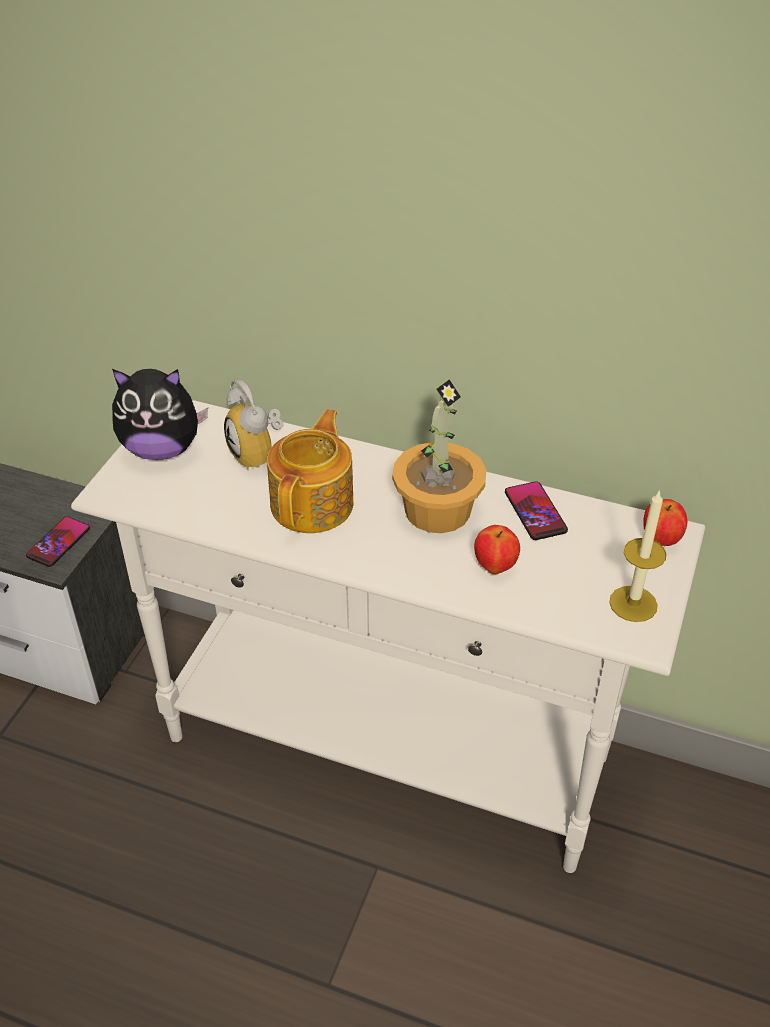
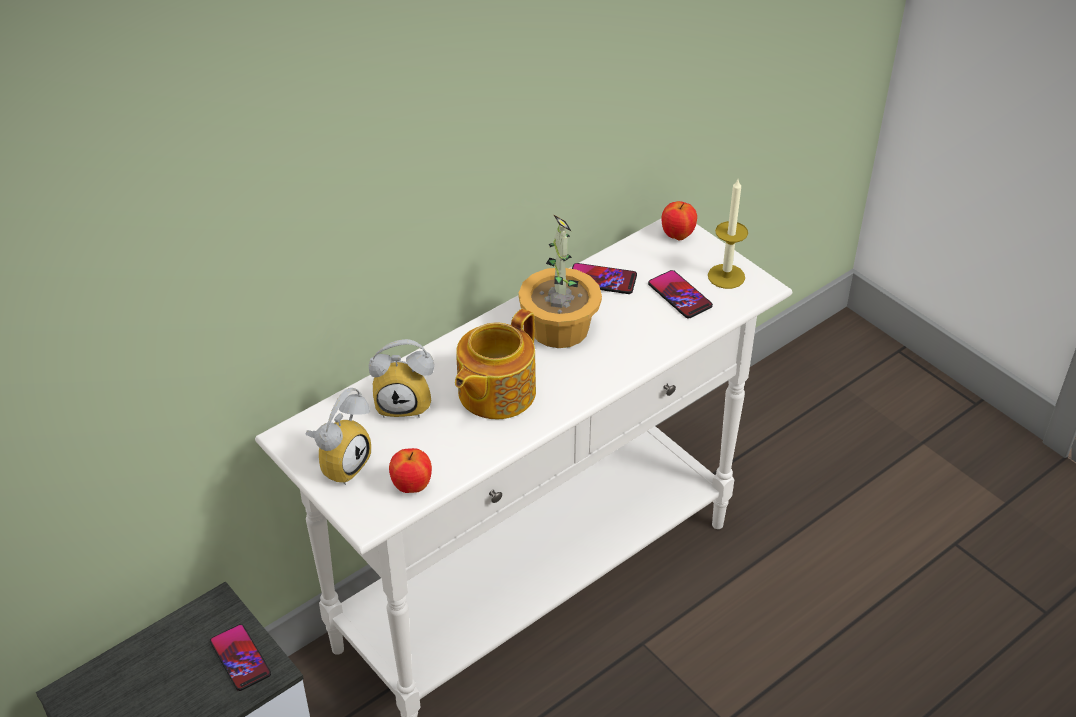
camera: 60 degrees left, 0 degrees up
(162, 449) = (341, 462): plush toy -> alarm clock
(314, 503) = (494, 392): teapot -> teapot turned 105 degrees counterclockwise
(495, 567) = (642, 324): apple -> apple (412, 486)
(566, 578) = (679, 295): none -> phone

